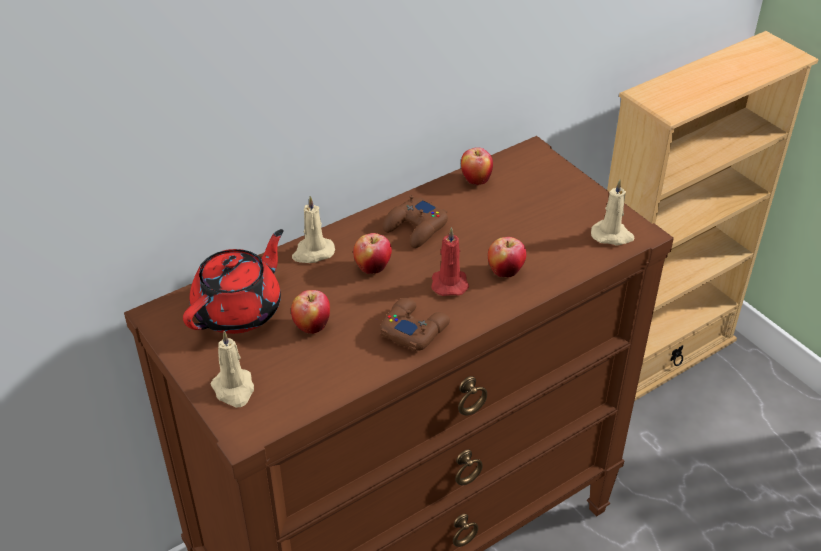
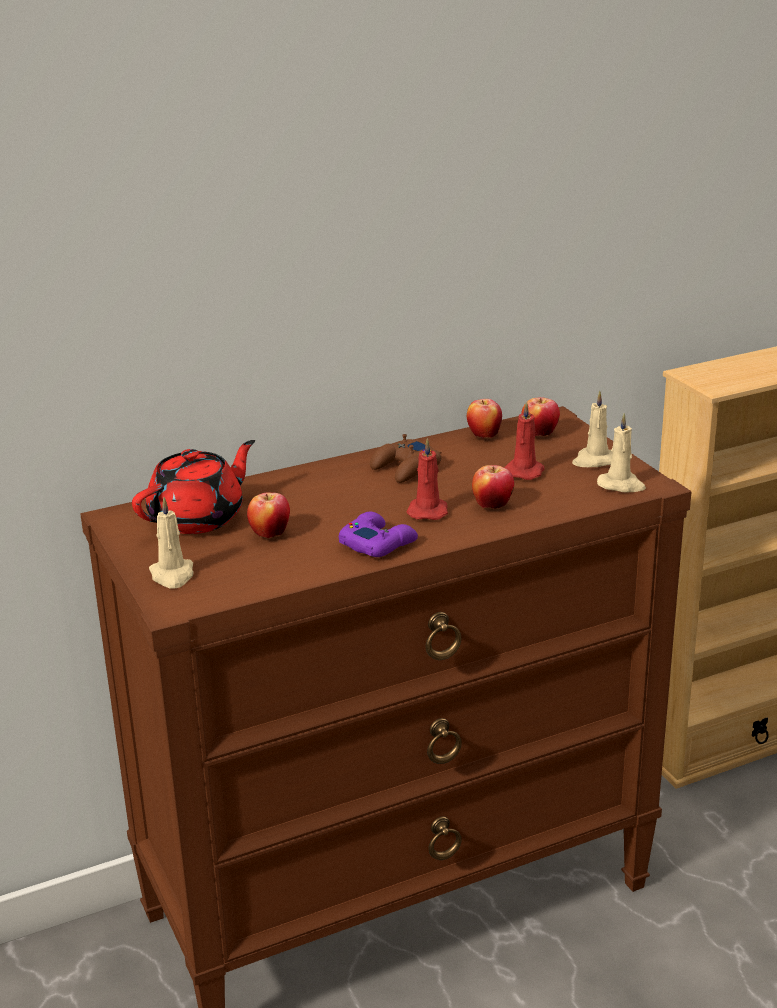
camera: 10 degrees right, 15 degrees down
(312, 252) = (290, 480): beige candle -> beige candle (594, 461)
(373, 267) = (349, 495): apple -> apple (539, 434)
(414, 329) = (377, 543): brown game controller -> purple game controller
(523, 224) = (525, 471): none -> red candle

